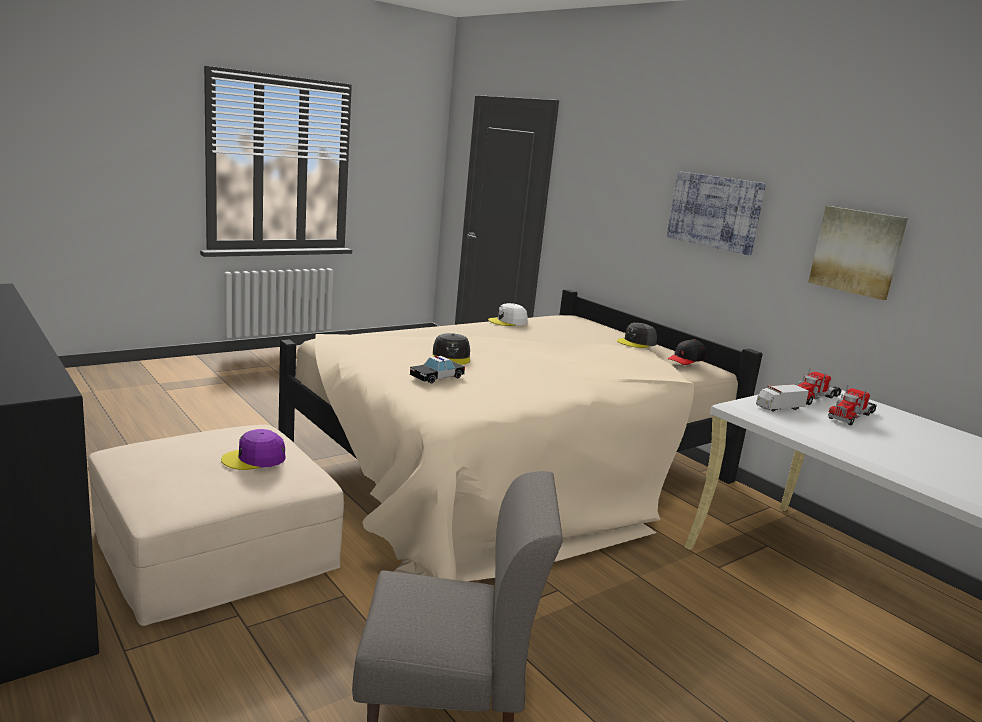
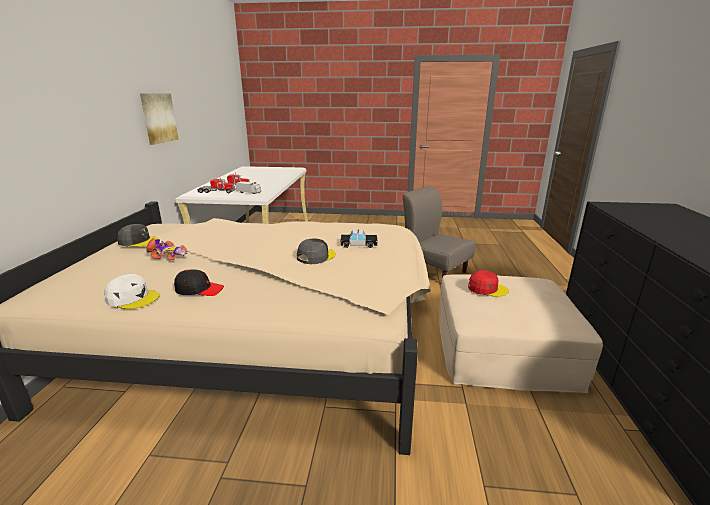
camera: 135 degrees left, 5 degrees up
(254, 458) = (487, 288): purple cap -> red cap
(574, 338) = (167, 255): none -> toy car
(686, 359) = (163, 225): black cap -> black cap (199, 290)
(714, 211) = (80, 115): picture -> none

